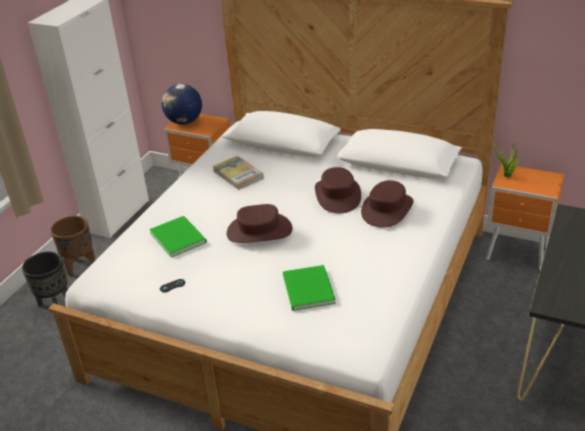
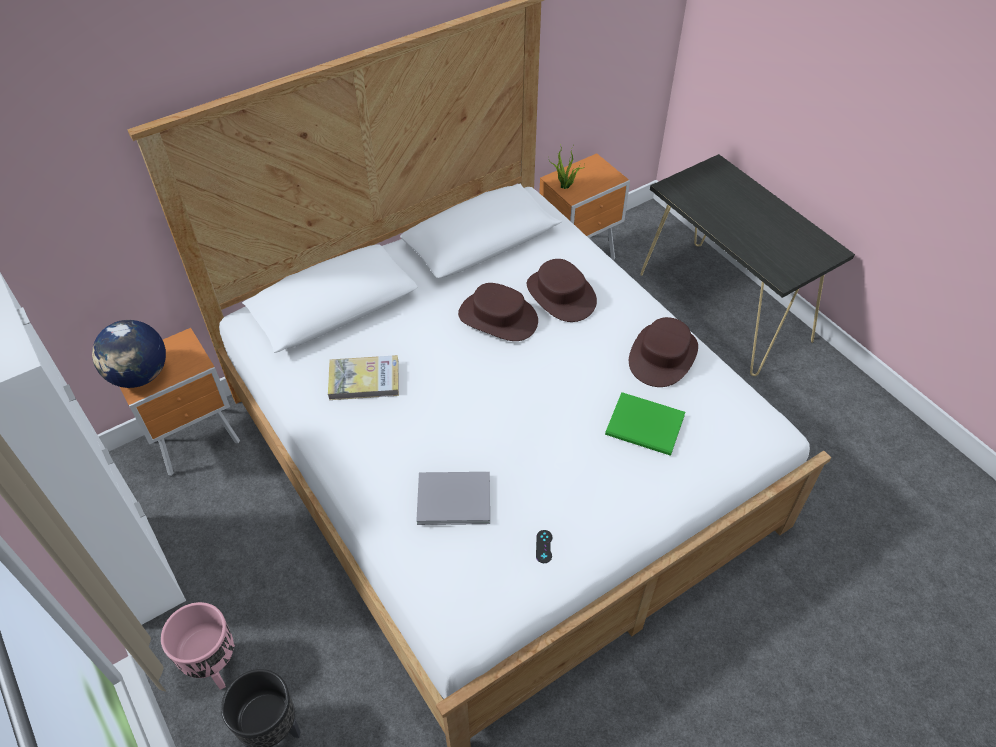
camera: 60 degrees left, 15 degrees up
(80, 266) = (215, 666): brown planter -> pink planter
(178, 236) = (451, 497): green book -> grey book
(259, 231) = (508, 416): brown hat -> brown hat (663, 356)

